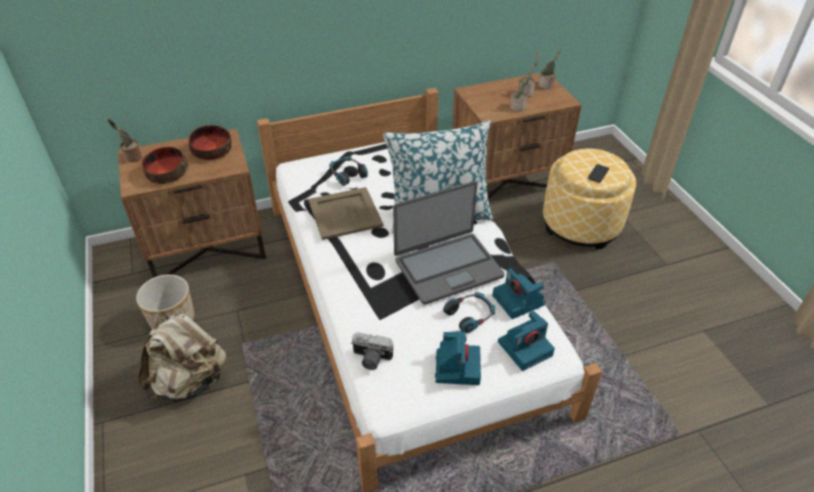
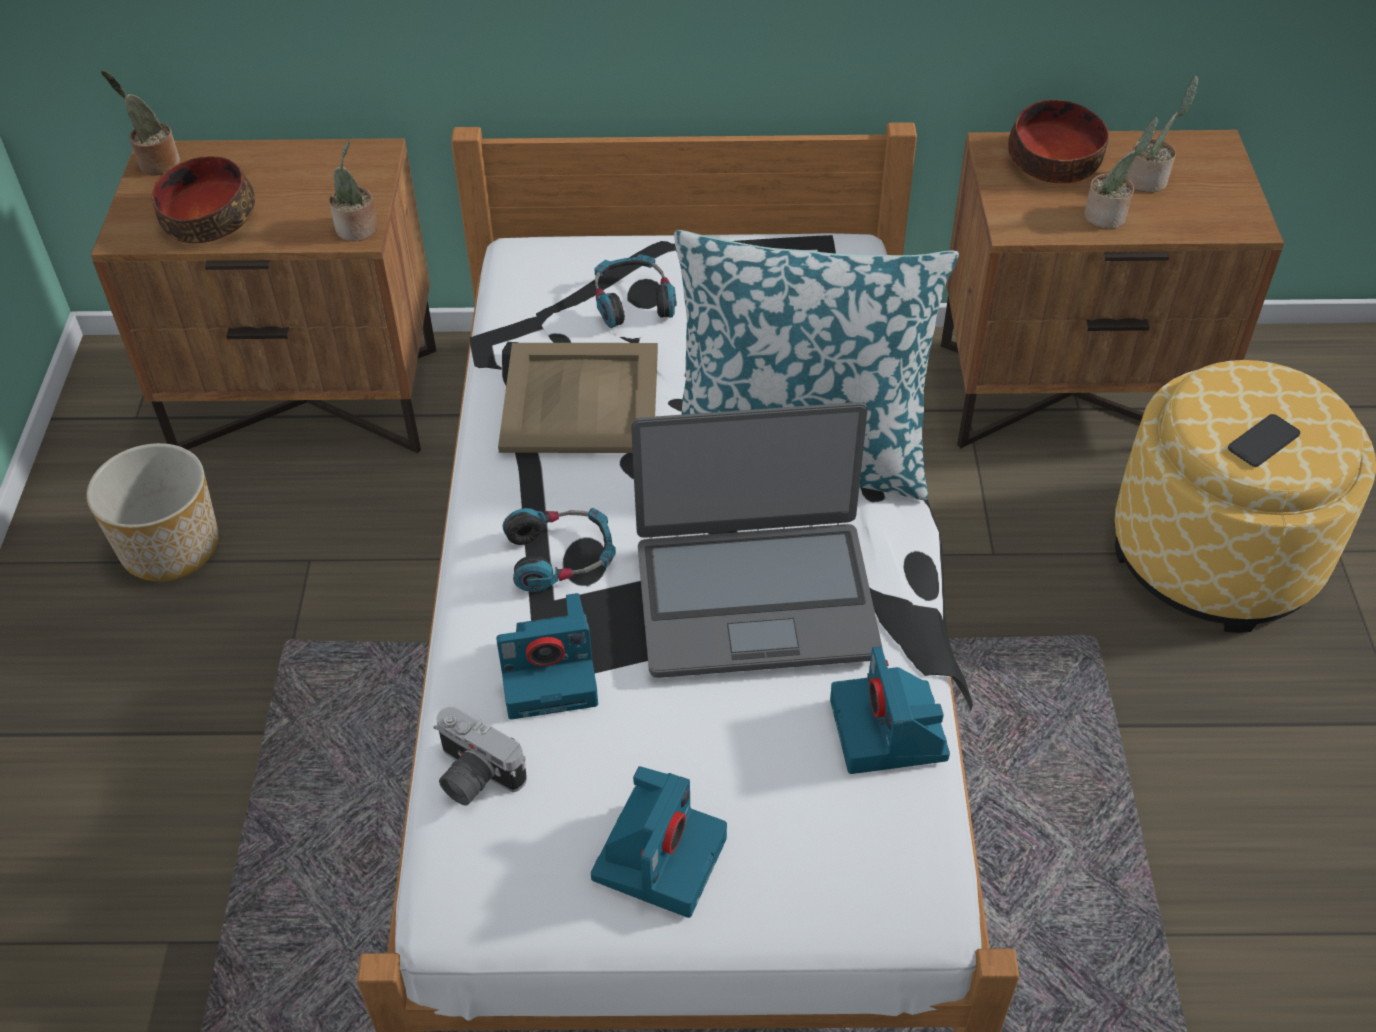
camera: 20 degrees right, 5 degrees up
(189, 381) = (147, 697): beige backpack -> none
(211, 151) = (325, 184): bowl -> bowl (1053, 161)
(470, 315) = (752, 735): headphones -> headphones (561, 556)
(525, 347) = (847, 857): camera -> camera (550, 672)
(546, 86) = (1215, 171): potted plant -> potted plant (358, 230)

